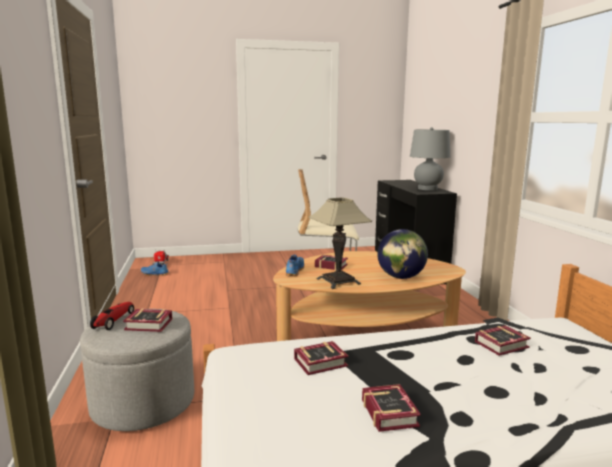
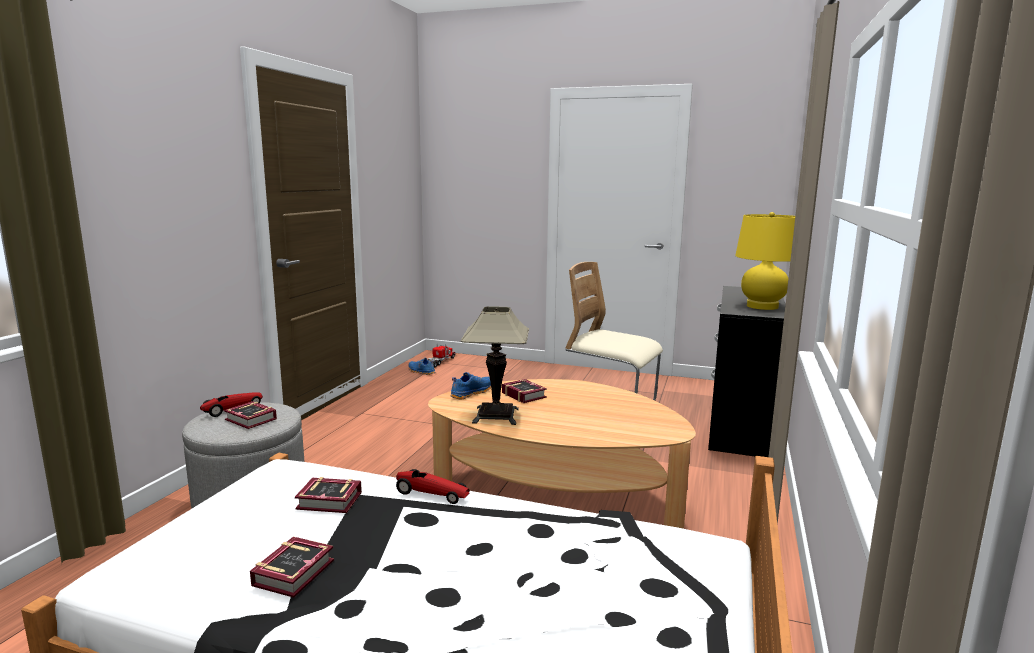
camera: 30 degrees right, 0 degrees up
(378, 338) = (431, 494): none -> toy car
(401, 277) = (581, 427): globe -> none
(427, 189) = (762, 306): grey table lamp -> yellow table lamp
(504, 345) = (560, 547): book -> none

